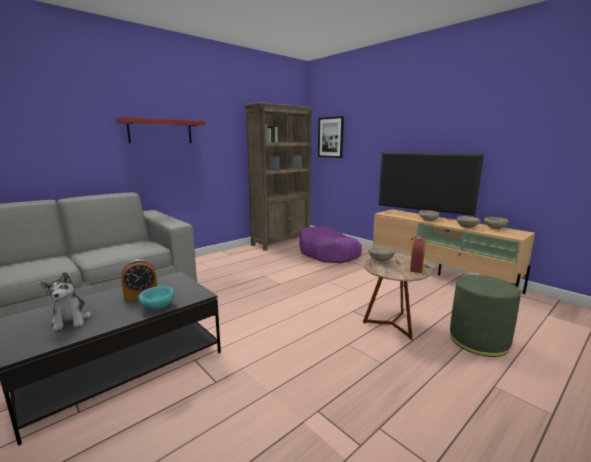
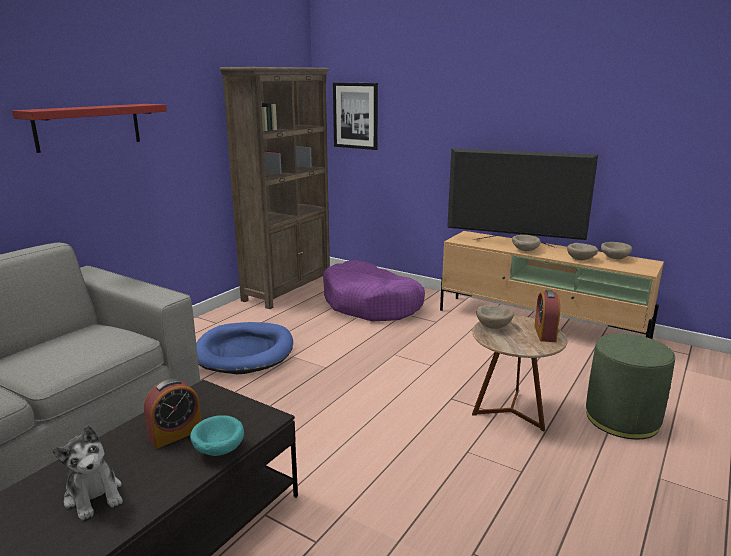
camera: 15 degrees left, 5 degrees up
(237, 270) = (245, 351): none -> blue dog bed

